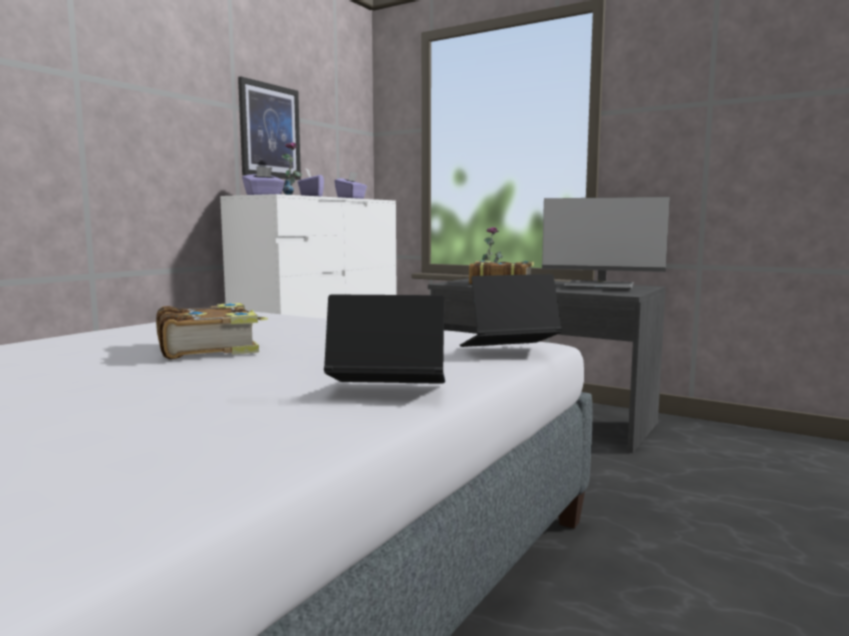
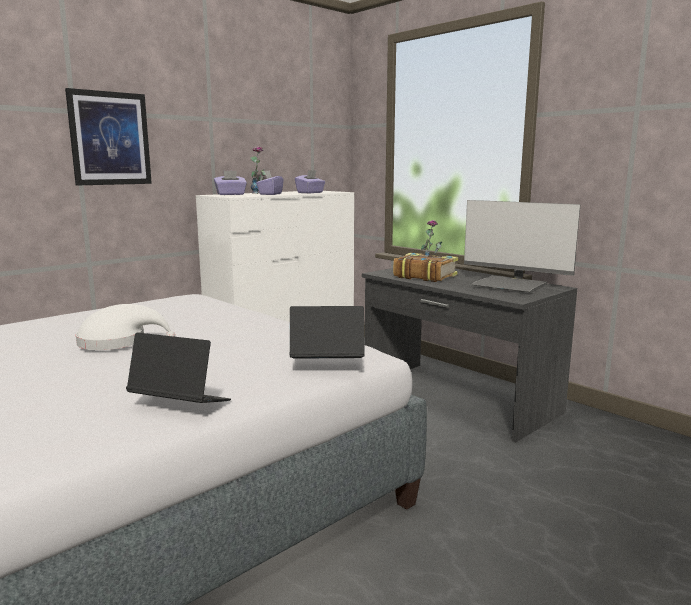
camera: 15 degrees right, 5 degrees up
(209, 348) = (118, 342): book -> white hat
(269, 131) = (243, 136): picture -> picture (110, 138)

